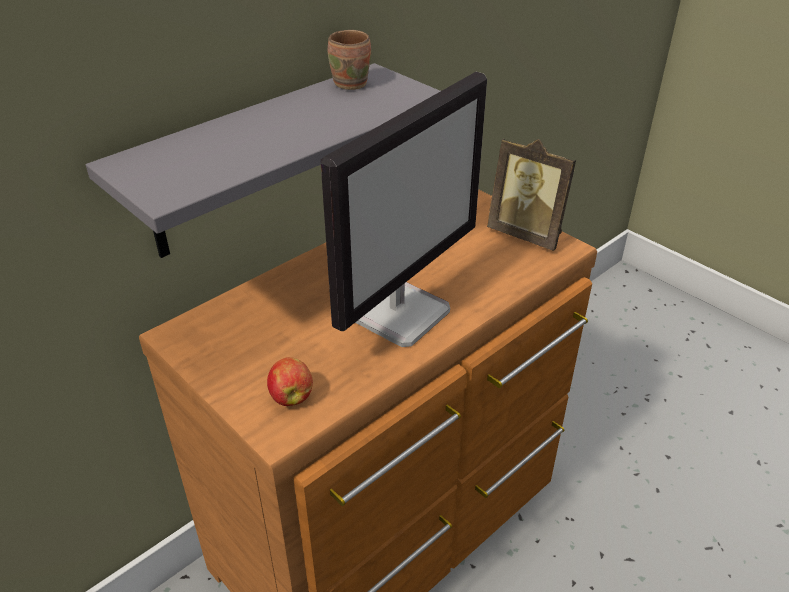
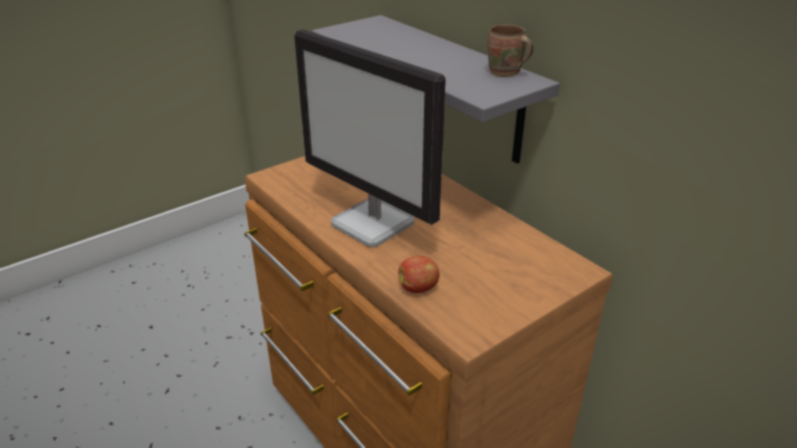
camera: 95 degrees right, 5 degrees down
(291, 396) = (298, 180): apple -> apple (418, 288)
(527, 234) = (493, 311): picture frame -> none

